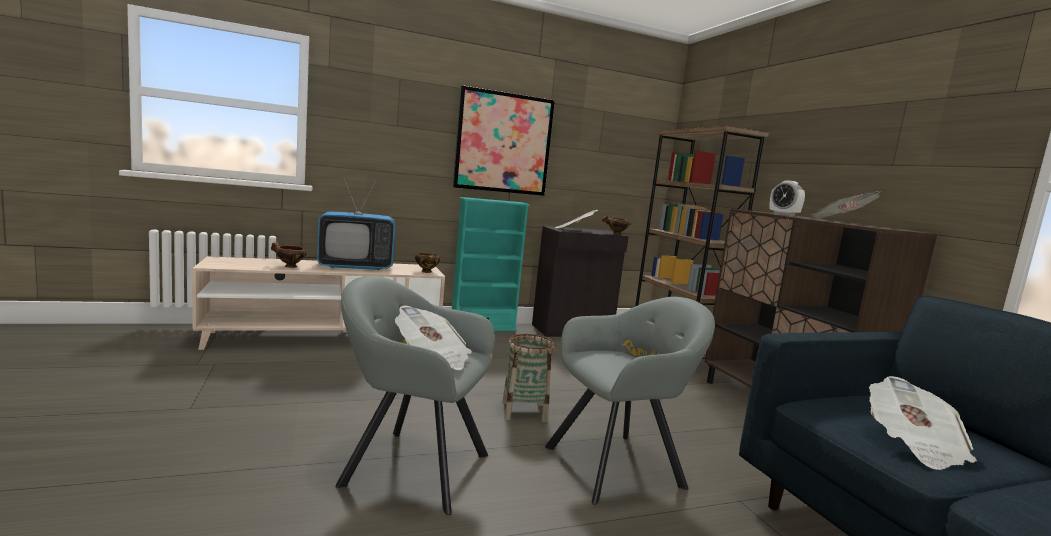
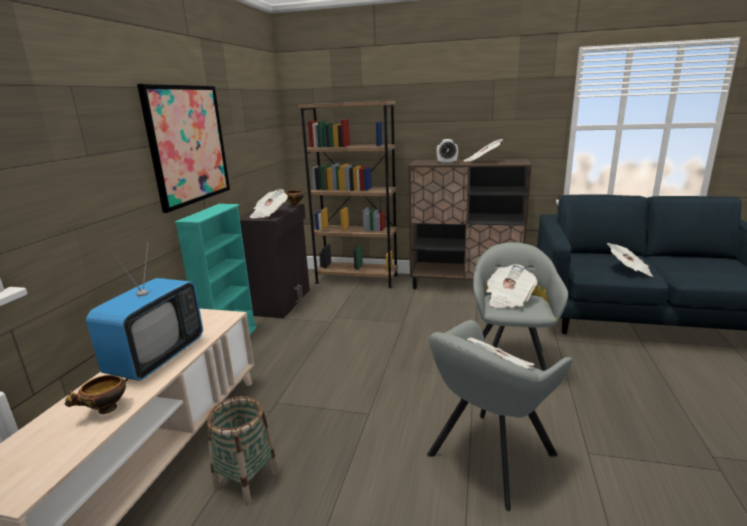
camera: 55 degrees left, 10 degrees up
(427, 272) = (221, 318): bowl -> none
(524, 411) = (421, 375): basket -> basket (246, 479)
(619, 358) = (508, 299): none -> newspaper

